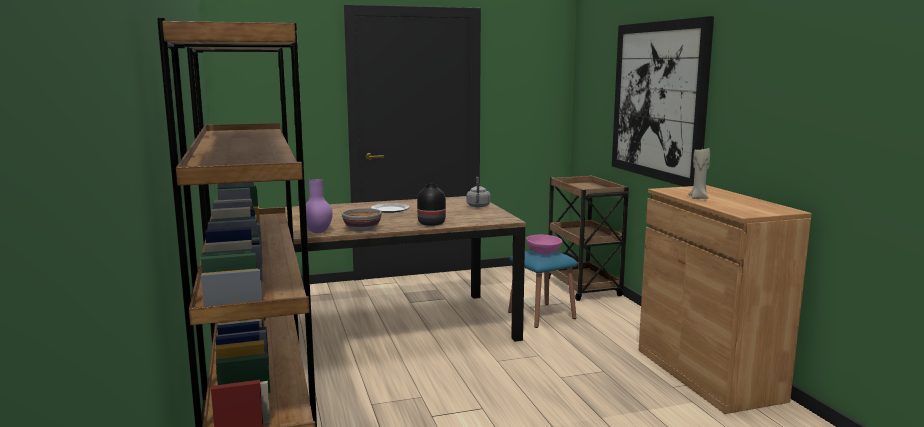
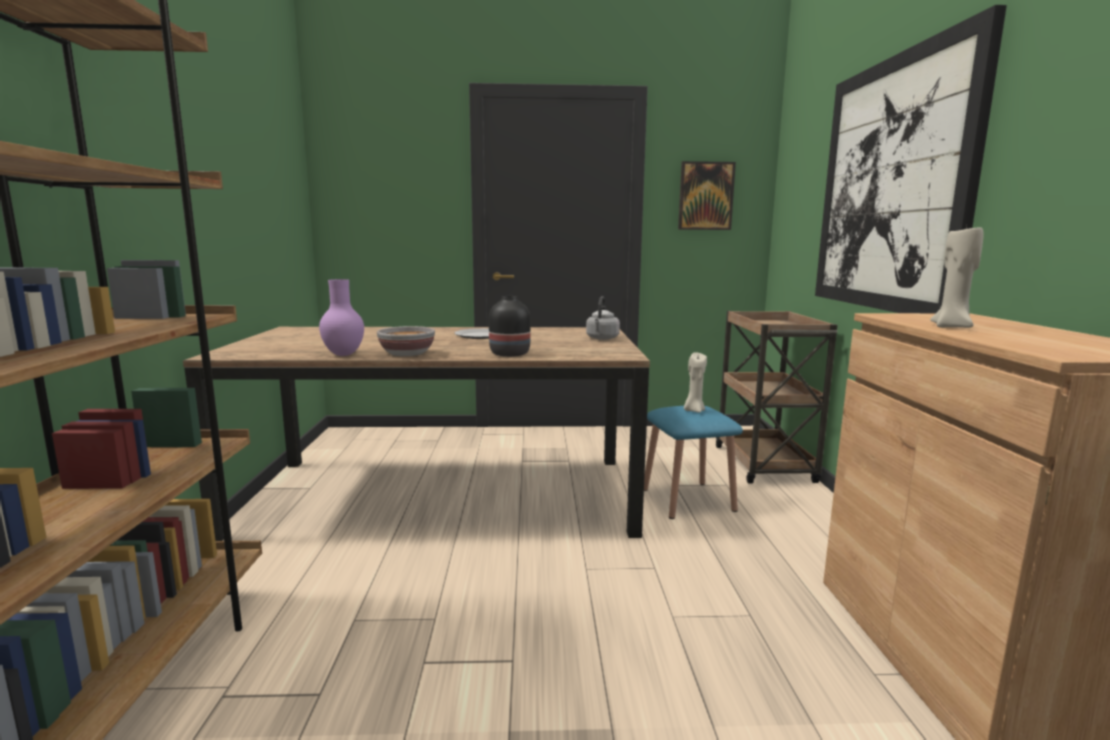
camera: 15 degrees right, 0 degrees up
(525, 89) = (705, 196): none -> picture
(544, 252) = (693, 410): pink bowl -> beige candle

